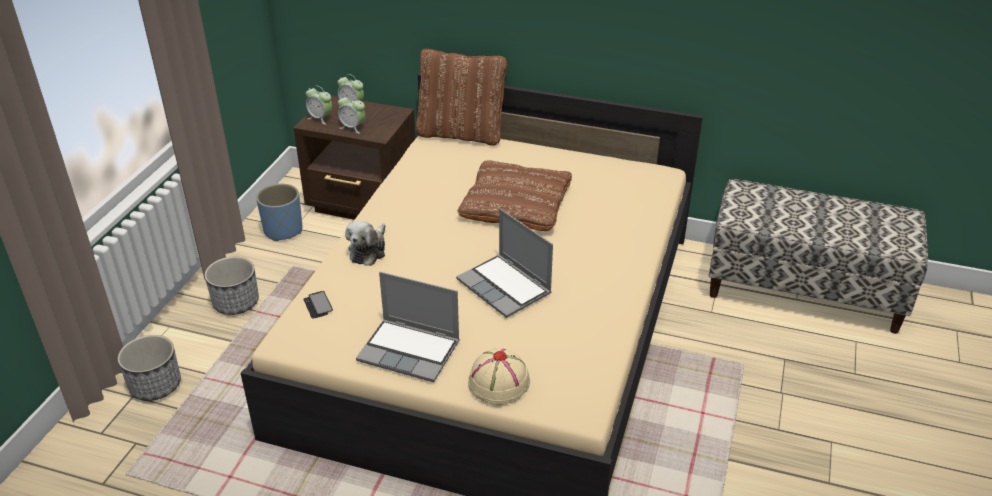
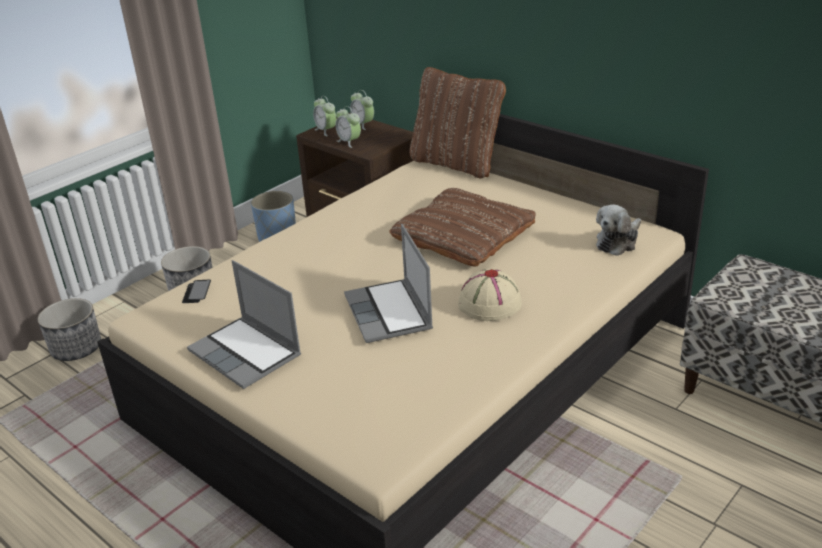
camera: 25 degrees right, 5 degrees down
(368, 251) = (283, 253): plush toy -> plush toy (618, 242)
(498, 383) = (308, 407): beige hat -> beige hat (489, 304)

